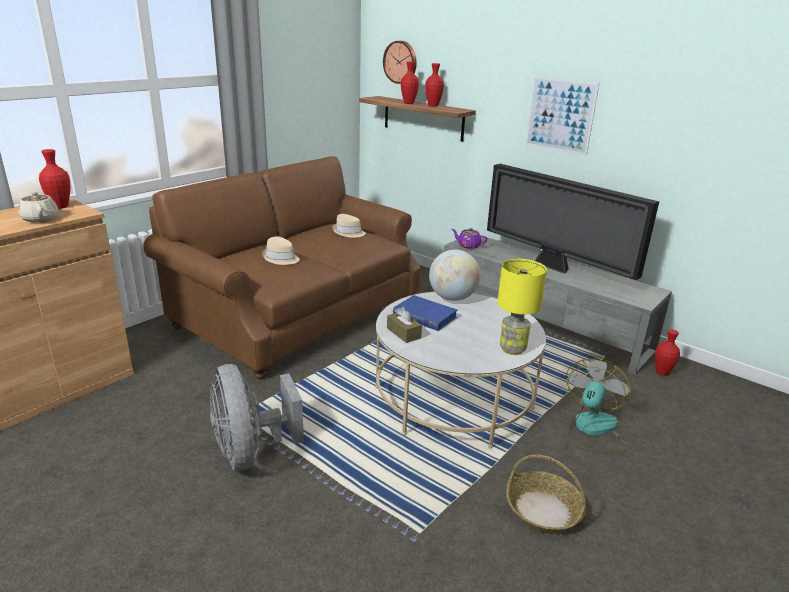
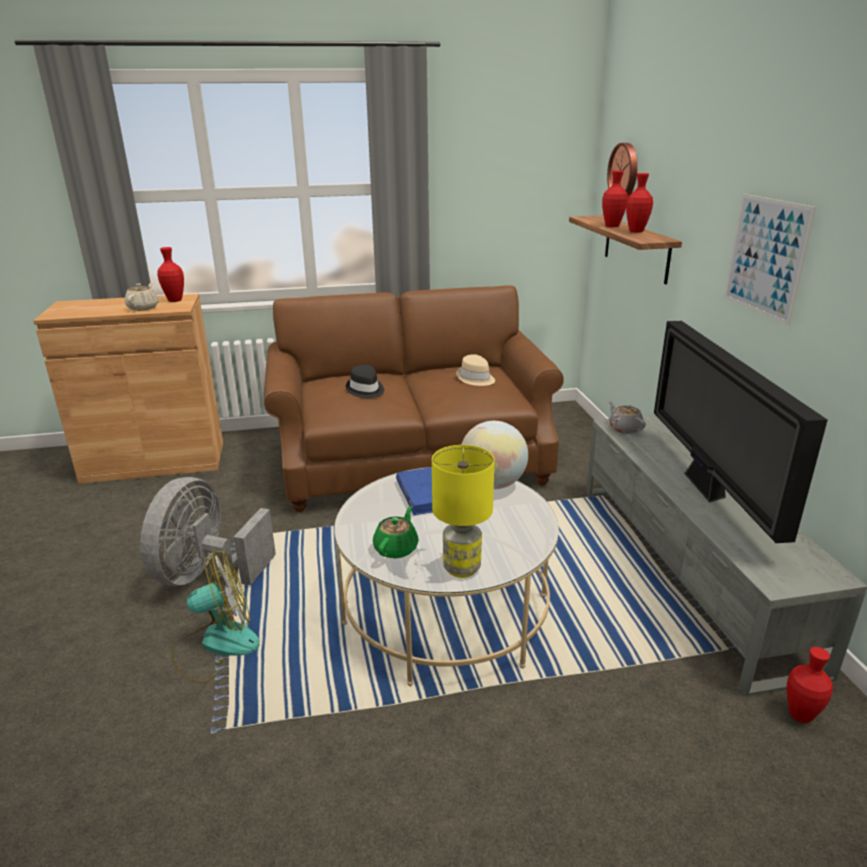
camera: 40 degrees right, 0 degrees up
(280, 258) = (365, 390): beige hat -> black hat
(403, 333) = (375, 504): brown tissue box -> none
(460, 353) = (396, 548): none -> green teapot
(468, 245) = (624, 428): purple teapot -> grey teapot
(543, 510) = (369, 788): basket -> none
(593, 430) = (567, 734): fan -> fan (216, 645)

